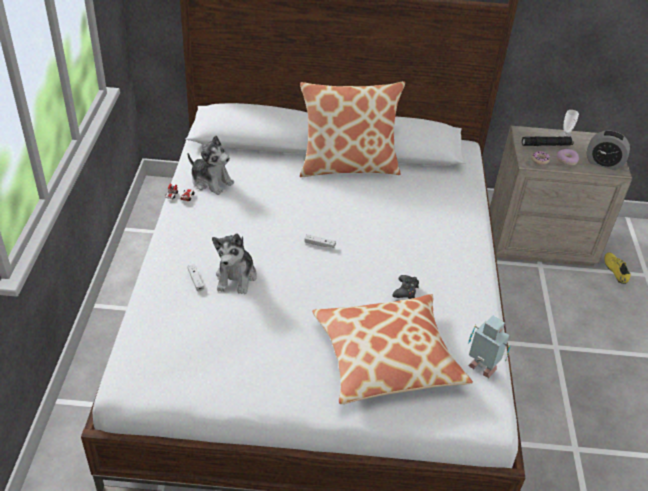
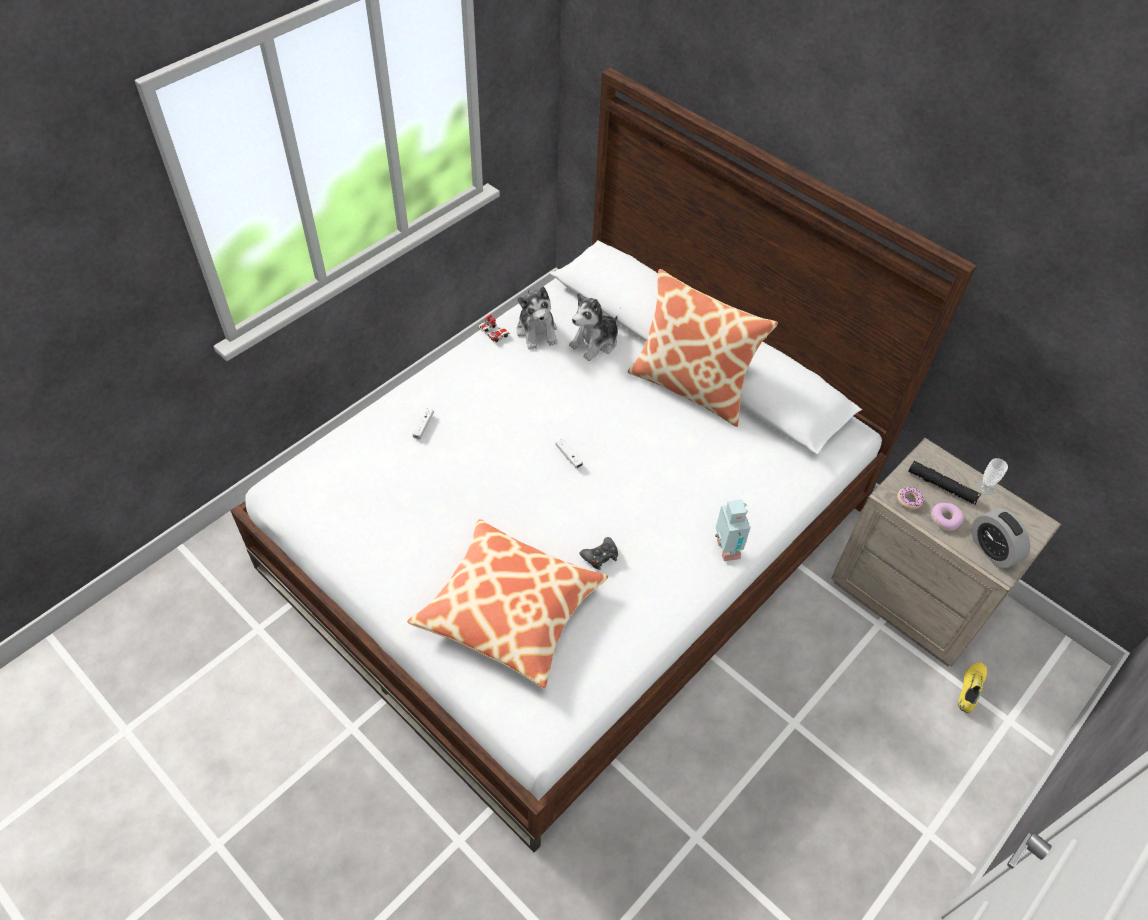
camera: 40 degrees right, 10 degrees up
(236, 277) = (460, 444): plush toy -> plush toy (595, 343)
(481, 370) = (585, 684): toy robot -> toy robot (726, 551)

